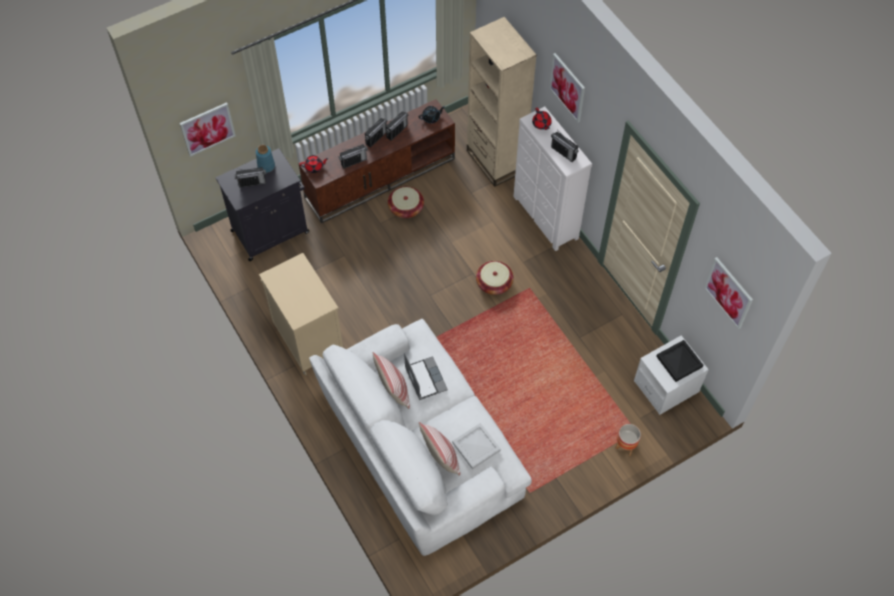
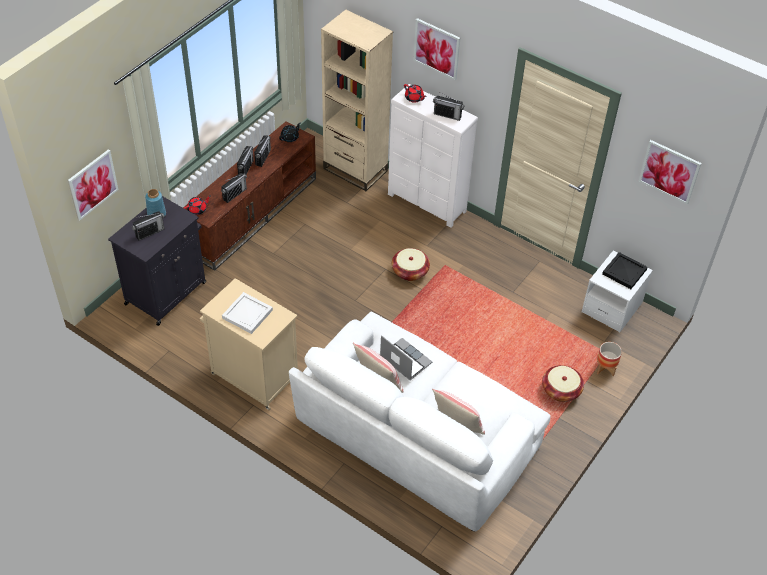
camera: 25 degrees left, 10 degrees down
(406, 208) = (291, 233): basket -> basket (561, 390)
(476, 446) = (486, 402): white tray -> white tray (247, 313)

